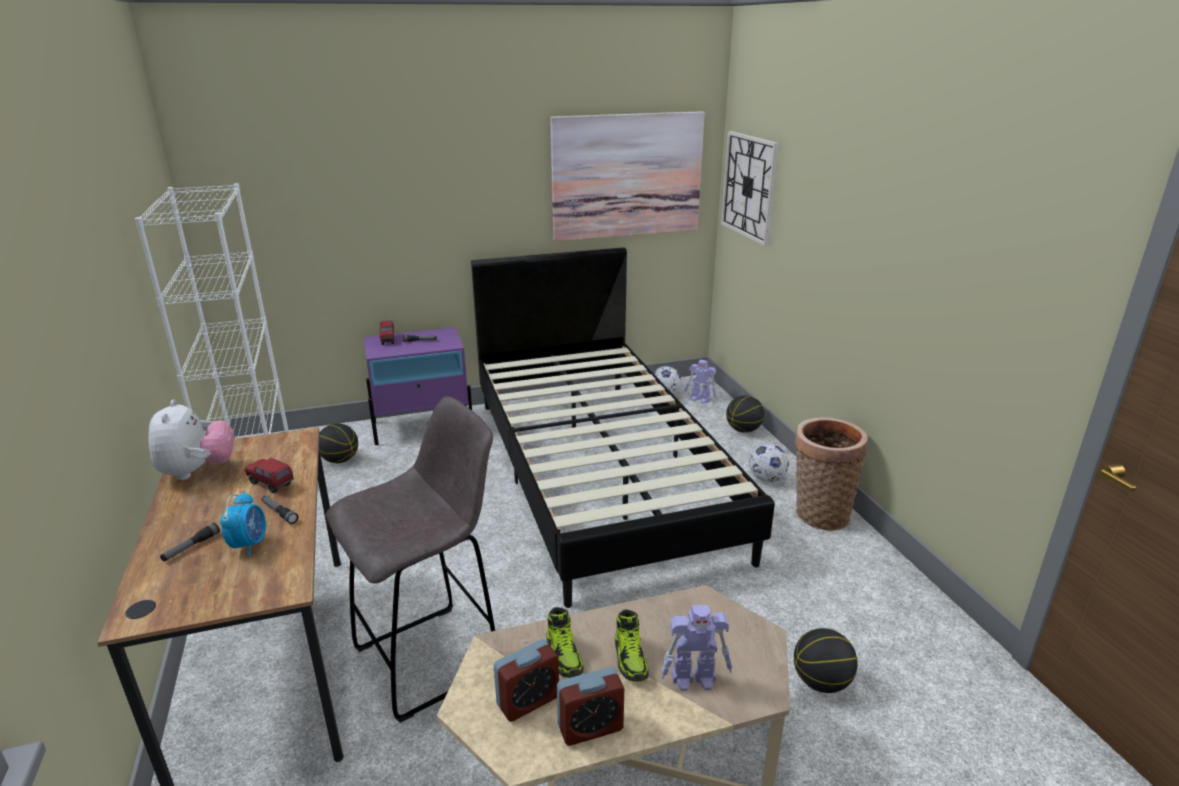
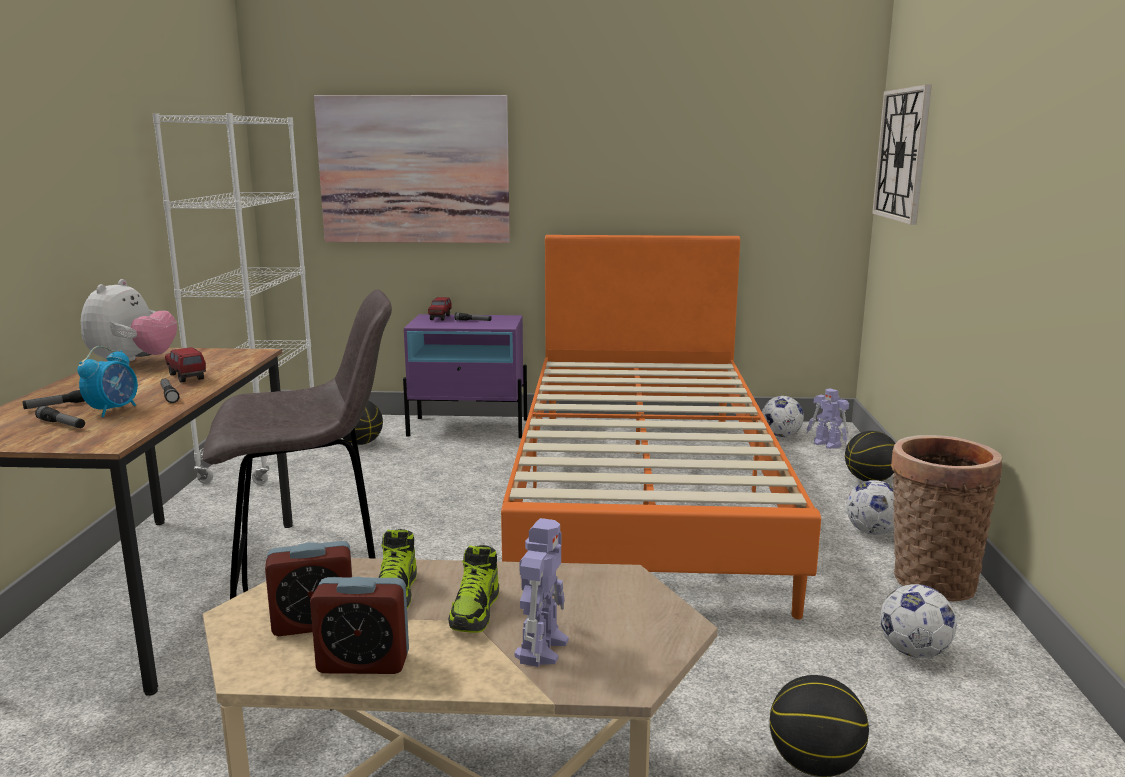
camera: 20 degrees right, 10 degrees down
(221, 574) = (62, 424): none -> flashlight
(598, 471) = (644, 492): black bed -> orange bed
(627, 176) = (747, 146): picture -> picture (414, 170)
(695, 679) = (542, 647): toy robot -> toy robot turned 90 degrees counterclockwise
(836, 577) = (914, 651): none -> football

